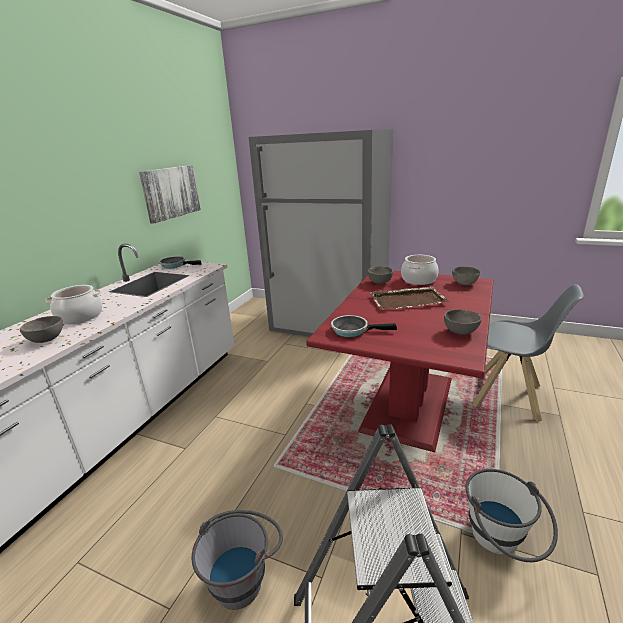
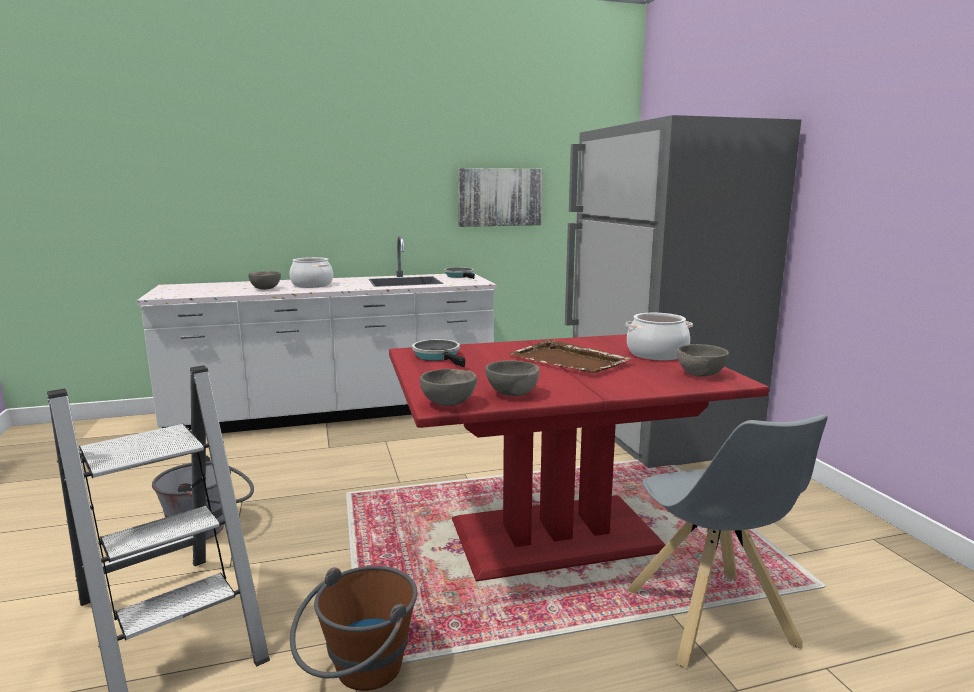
camera: 50 degrees right, 10 degrees down
(380, 282) = (603, 342): grey bowl -> grey bowl (449, 404)
(501, 542) = (359, 675): white bucket -> brown bucket

